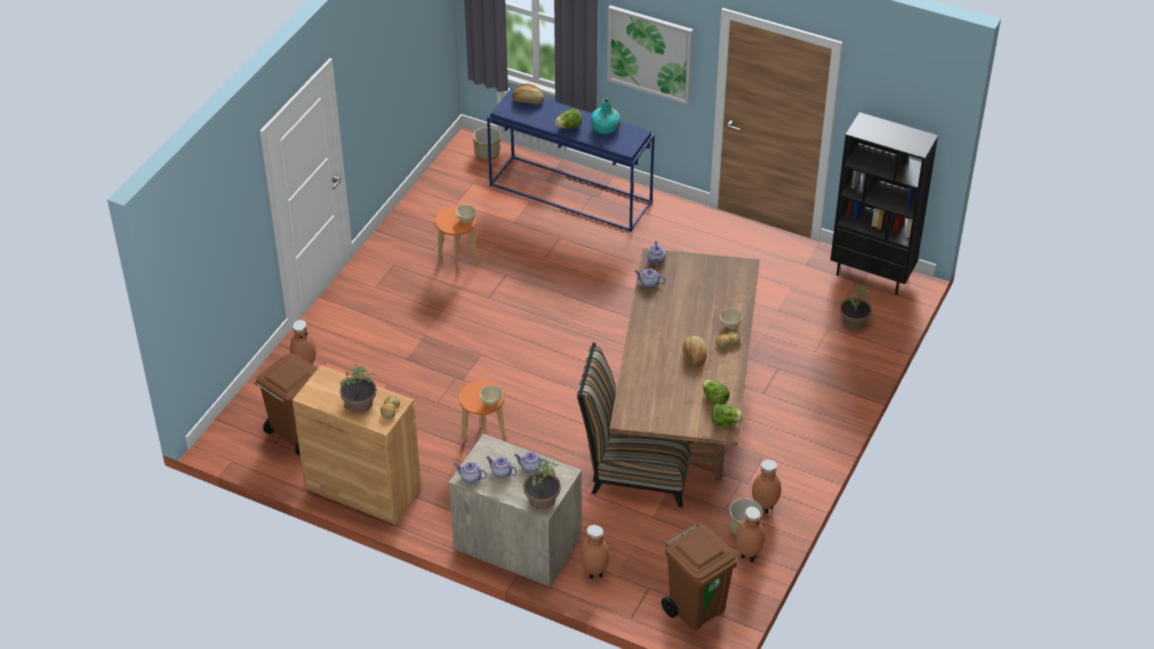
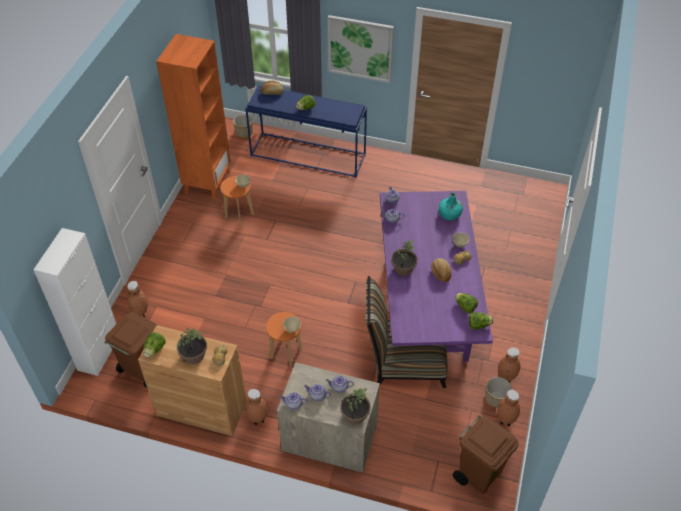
camera: 10 degrees left, 5 degrees up
(245, 407) = (99, 352): none -> white cabinet
(314, 391) = (155, 349): none -> lettuce
(423, 214) = (207, 182): none -> orange bookcase
(594, 574) = (394, 455): brown vase -> brown vase (257, 420)
(605, 128) = (332, 106): turquoise bottle -> turquoise bottle (450, 214)
(684, 408) = (426, 306): brown dining table -> purple dining table
(853, 321) = (525, 223): potted plant -> potted plant (403, 268)
(872, 275) = (528, 188): black bookcase -> none

